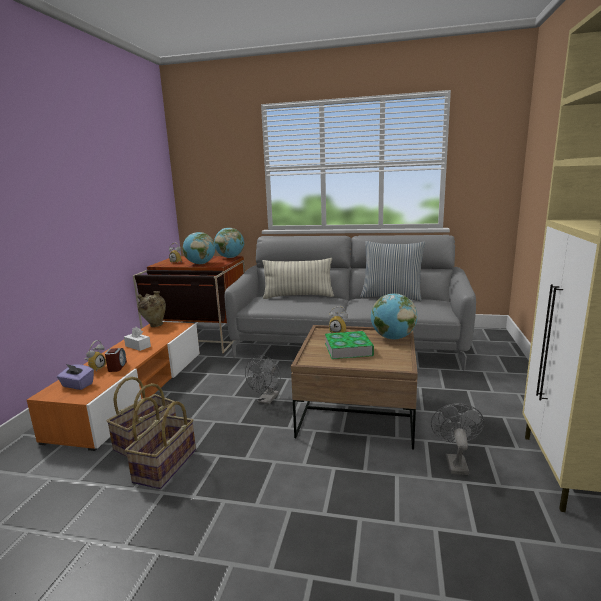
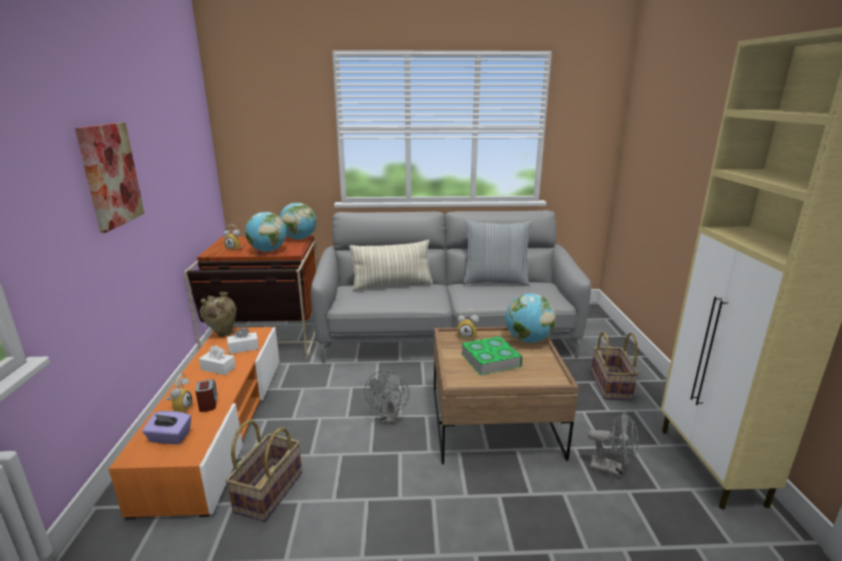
camera: 15 degrees left, 5 degrees up
(66, 189) = (110, 175): none -> picture
(164, 335) = (243, 348): none -> white tissue box
(166, 466) = (311, 523): basket -> basket (611, 385)
(455, 462) = (611, 469): grey fan -> grey fan turned 120 degrees clockwise

